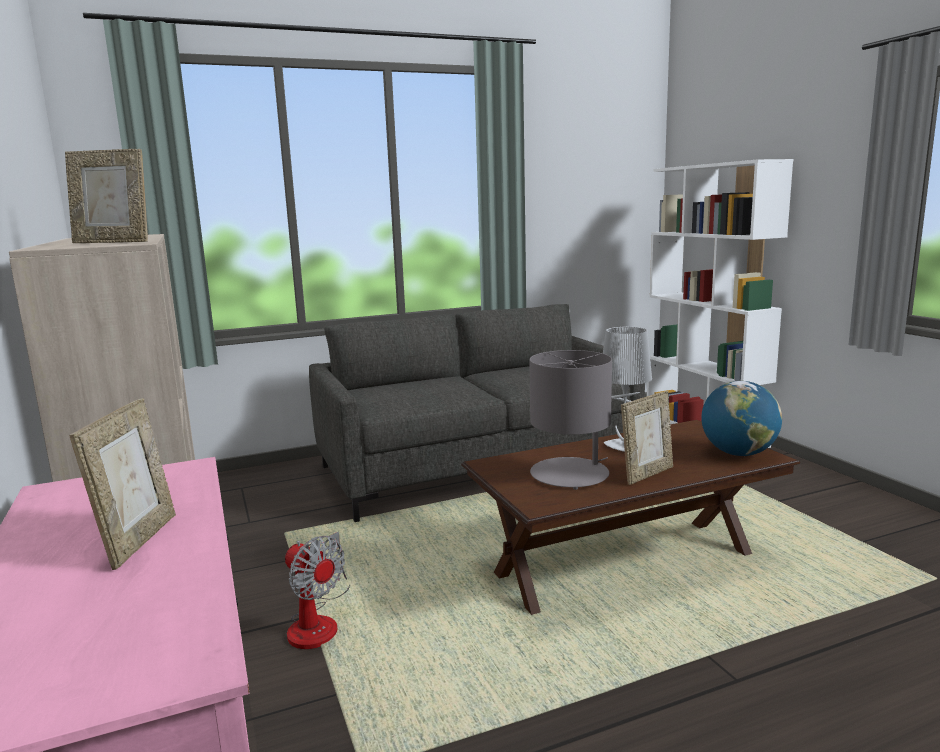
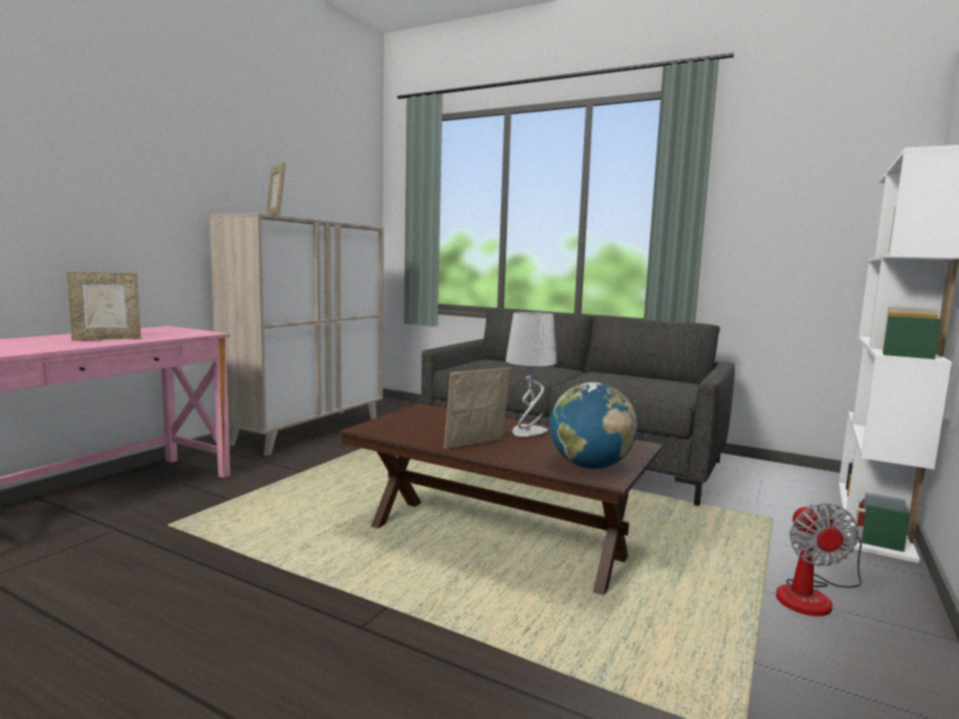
camera: 50 degrees right, 5 degrees down
(318, 622) = (299, 475): fan -> fan (813, 596)
(570, 474) = (438, 427): grey table lamp -> none
(647, 474) = (476, 445): picture frame -> picture frame turned 135 degrees clockwise

